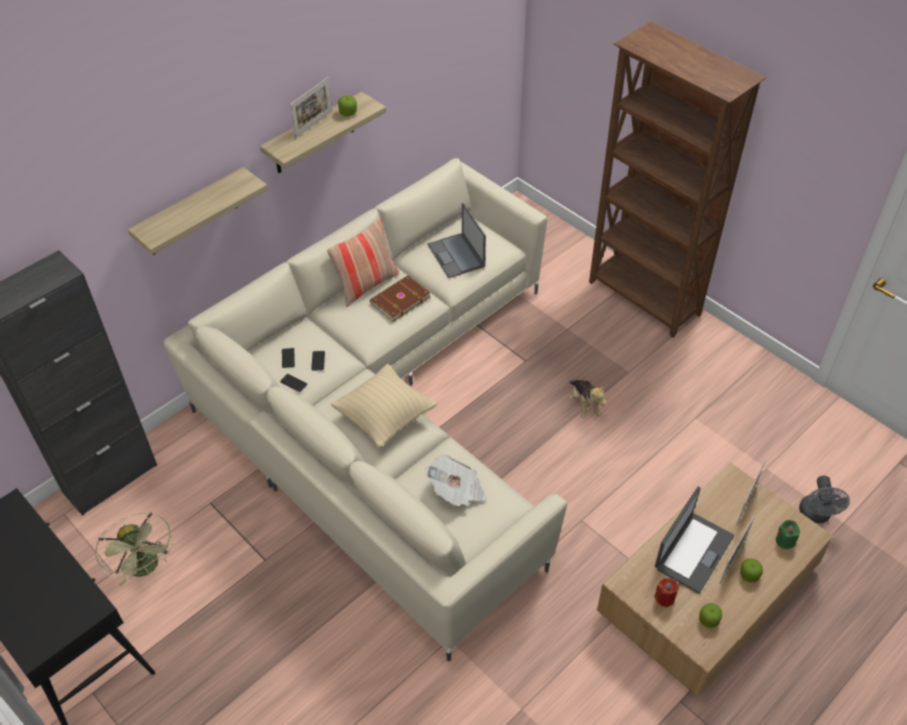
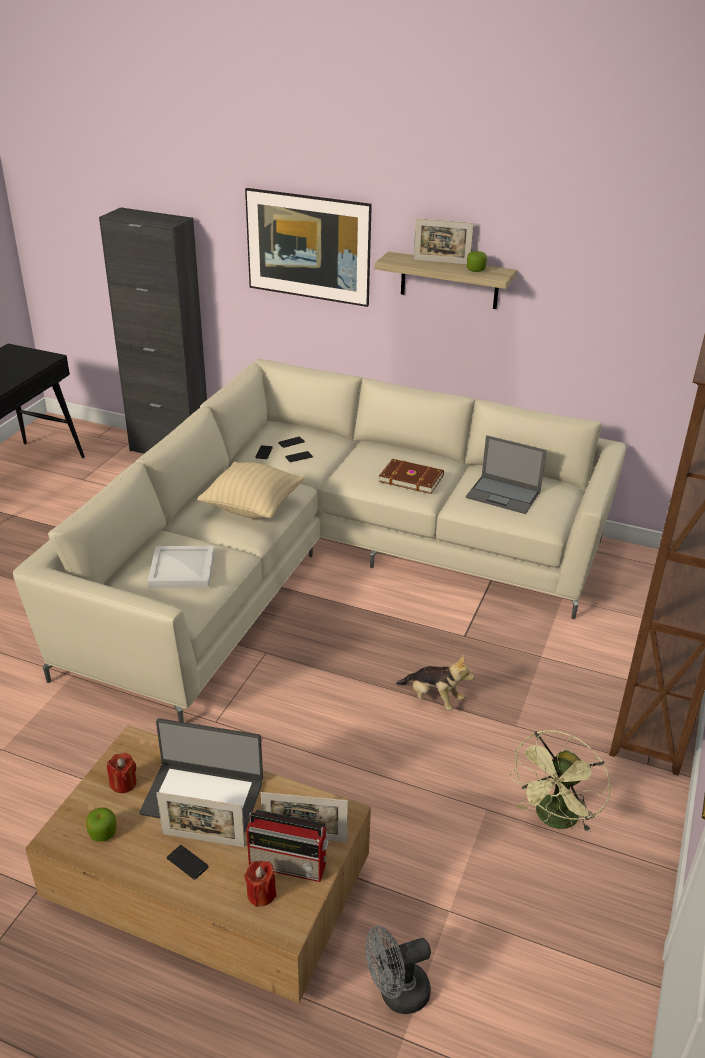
camera: 65 degrees right, 15 degrees down
(146, 568) = (92, 492): green fan -> green fan (555, 820)
(191, 213) = (308, 271): shelf -> picture
(366, 285) = (415, 456): pillow -> none
(456, 256) = (504, 495): laptop -> laptop turned 105 degrees counterclockwise
(457, 491) = (183, 570): newspaper -> white tray
(584, 405) = (433, 698): plush toy -> plush toy turned 105 degrees counterclockwise
(749, 575) = (187, 862): apple -> phone
(766, 519) = (289, 864): none -> radio
(785, 541) = (261, 894): green candle -> red candle

